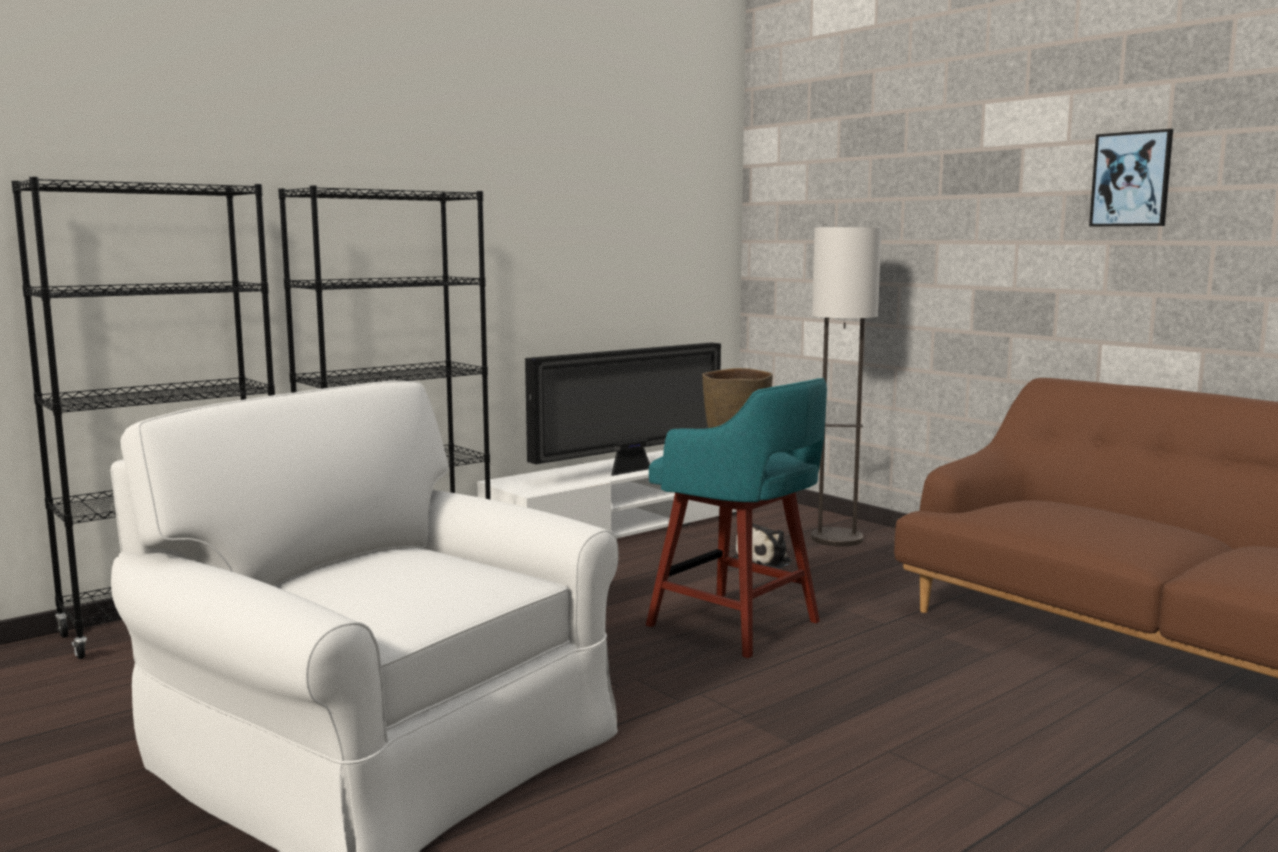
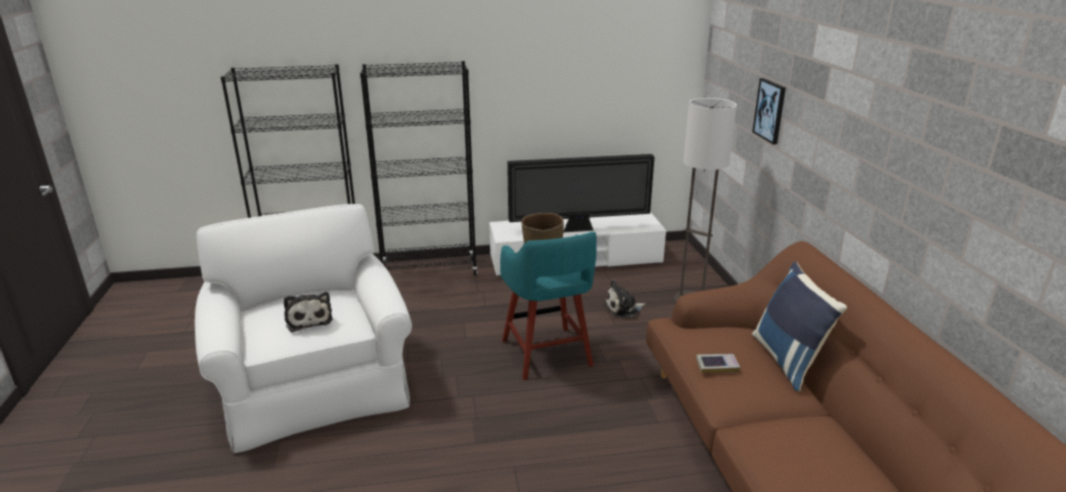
camera: 30 degrees right, 15 degrees up
(424, 579) = (309, 319): none -> plush toy
(1074, 525) = (717, 366): none -> book
(1129, 510) = (788, 360): none -> blue pillow
(1131, 179) = (876, 116): picture -> picture (770, 110)

